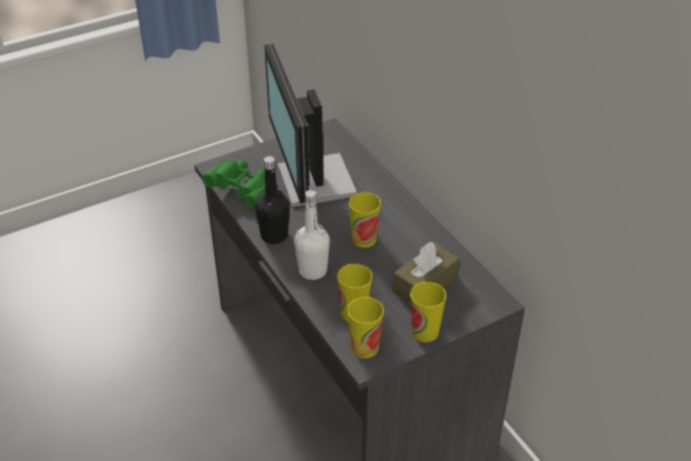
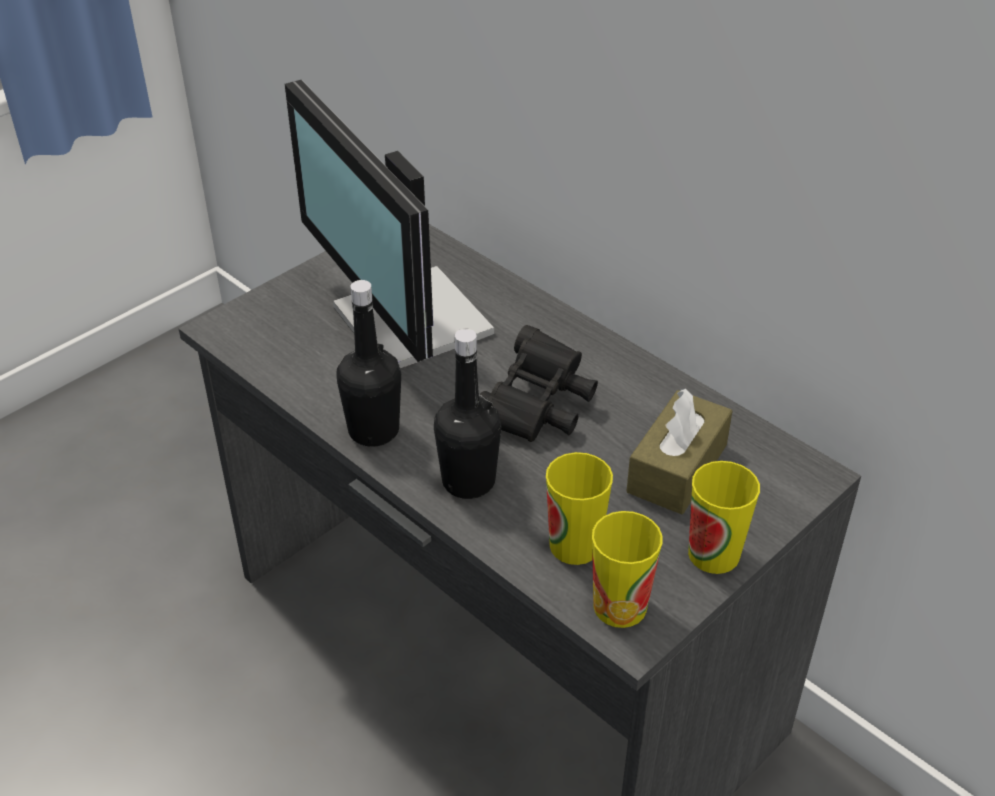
camera: 15 degrees left, 0 degrees up
(241, 191) = (283, 360): green binoculars -> none
(312, 270) = (468, 481): white bottle -> black bottle
(364, 239) = (537, 407): cup -> black binoculars

